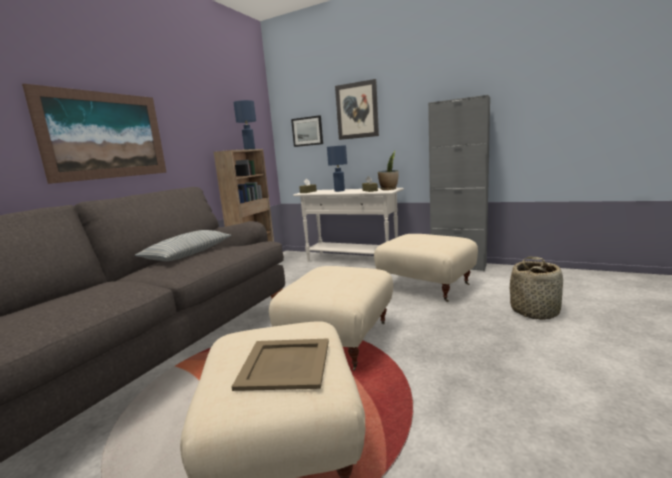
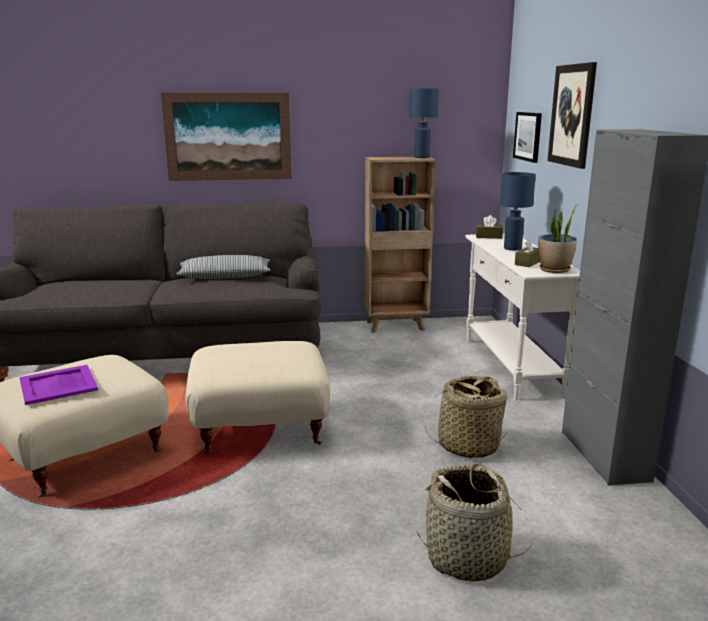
camera: 55 degrees right, 5 degrees up
(286, 363) = (59, 385): beige tray -> purple tray
(425, 287) = (468, 445): beige ottoman -> basket

